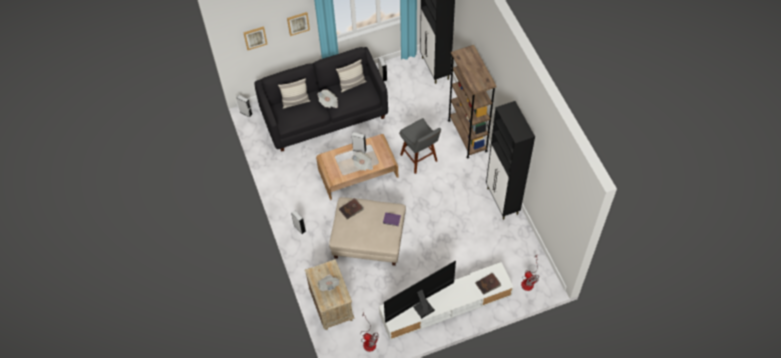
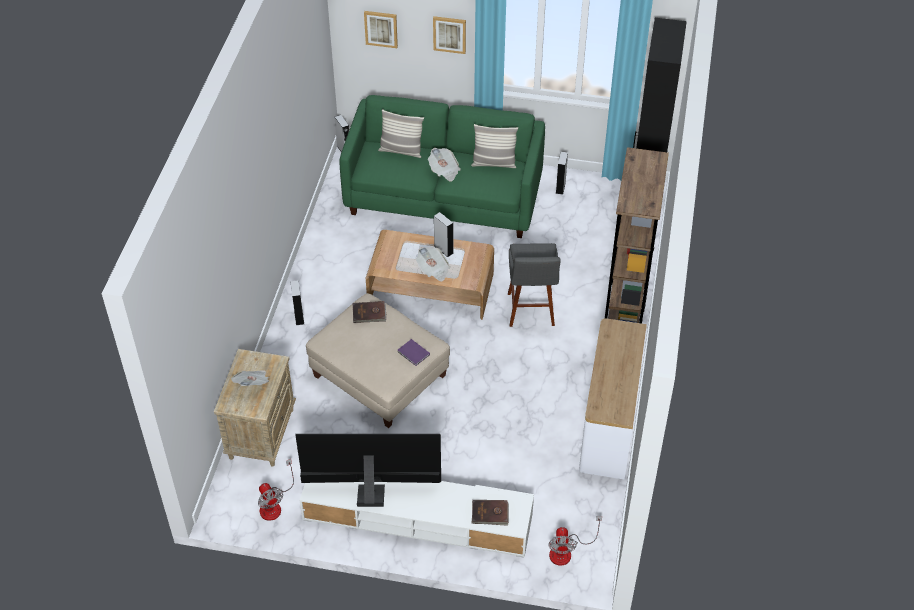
camera: 30 degrees right, 10 degrees down
(324, 114) = (444, 196): black sofa -> green sofa
(502, 202) = (609, 424): black cabinet -> console table

